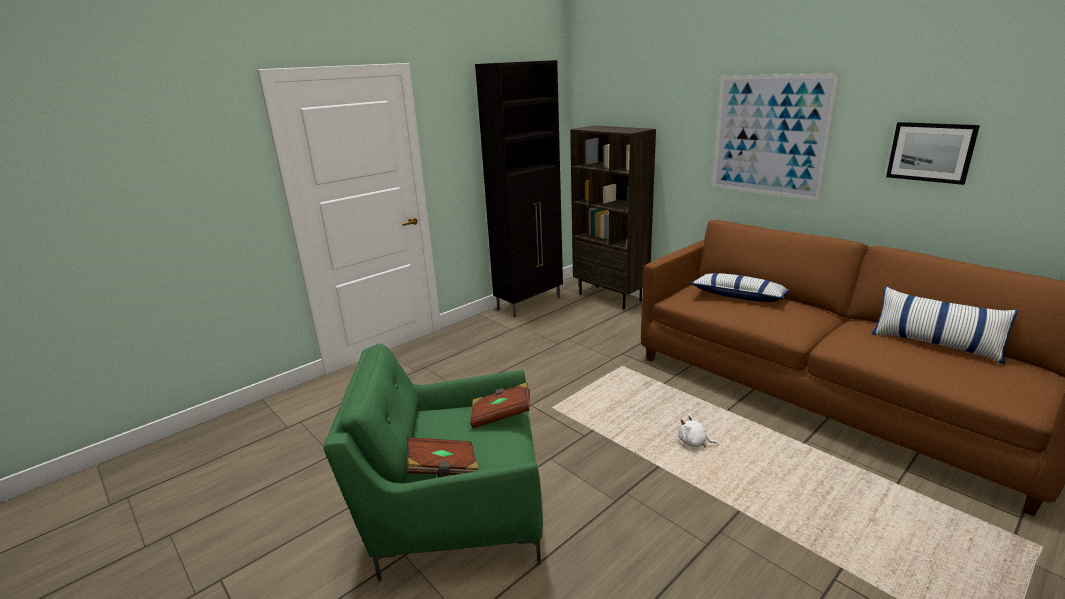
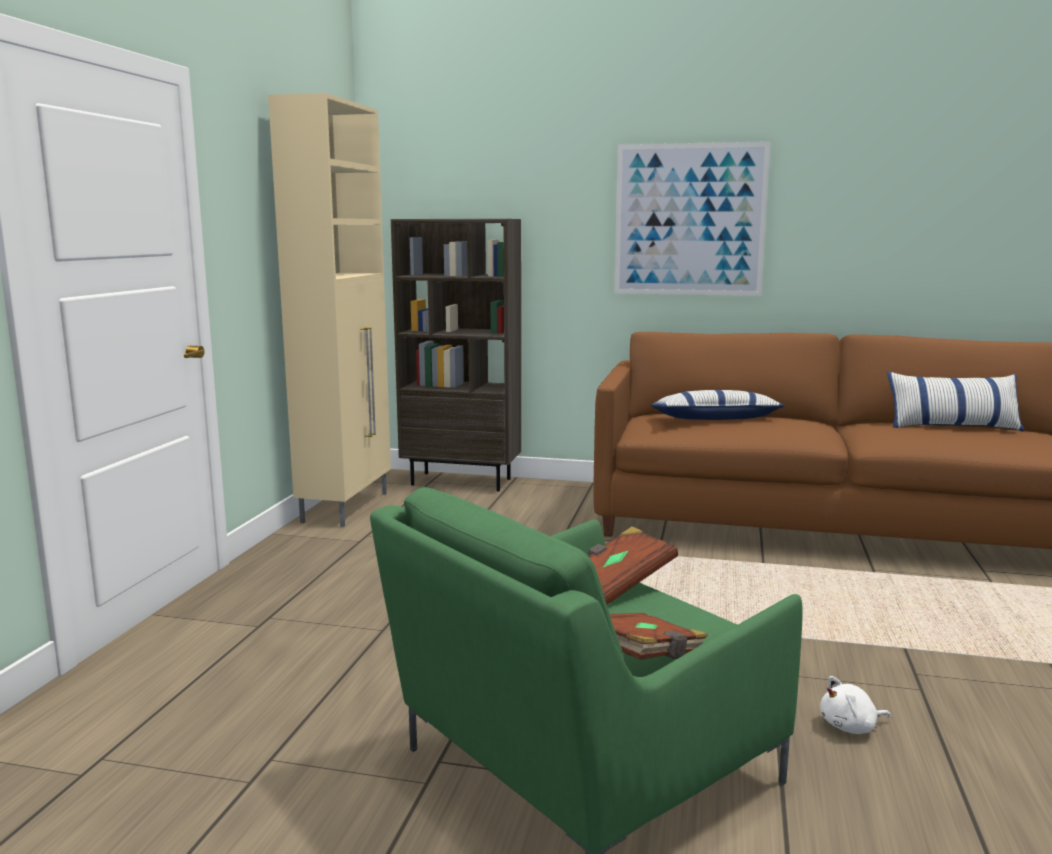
camera: 35 degrees left, 10 degrees down
(530, 303) = (347, 507): black cabinet -> beige cabinet
(694, 443) = (774, 602): white plush toy -> white plush toy (851, 727)
(930, 152) = (878, 227): picture -> none

